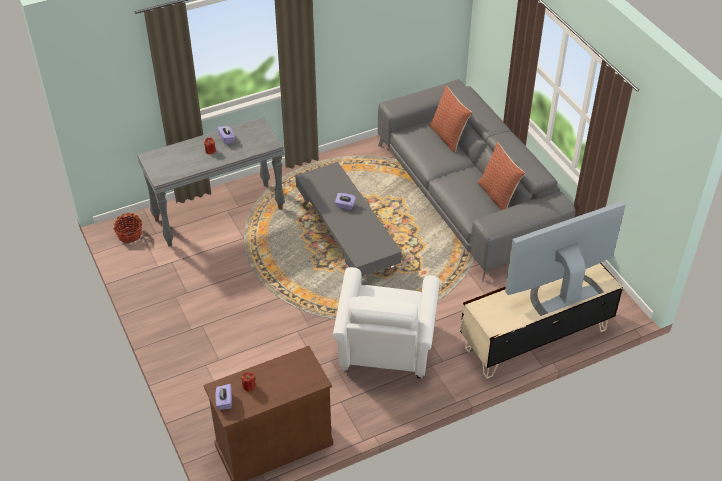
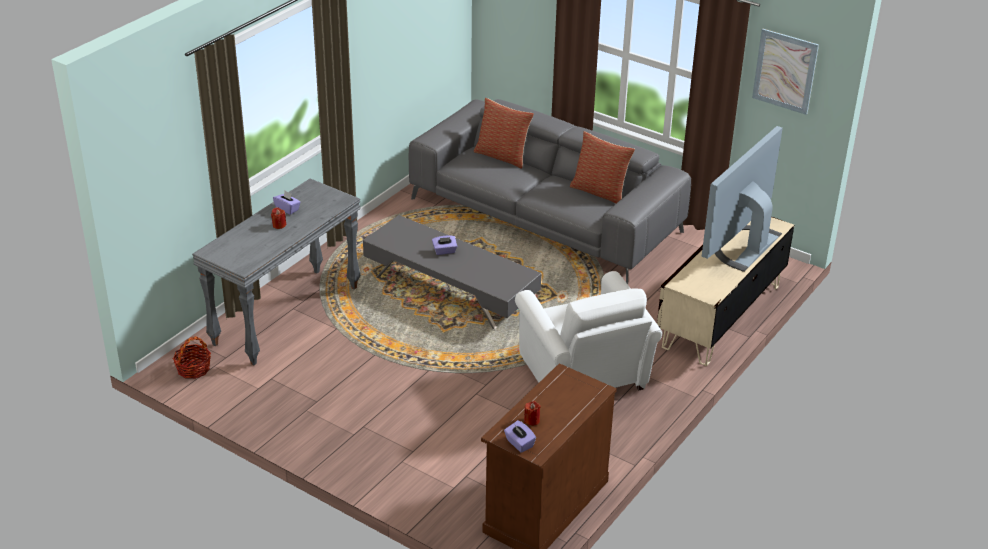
camera: 30 degrees left, 10 degrees down
(654, 153) = (785, 71): none -> picture

